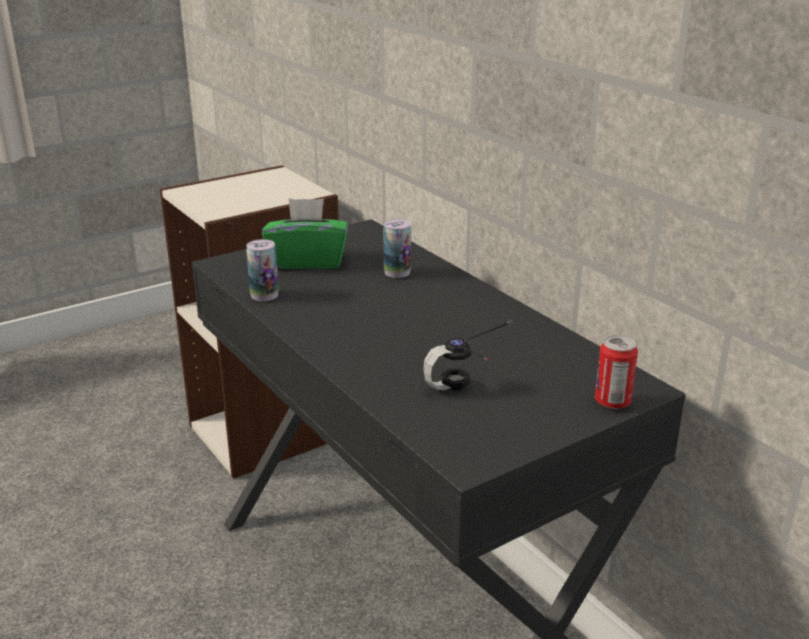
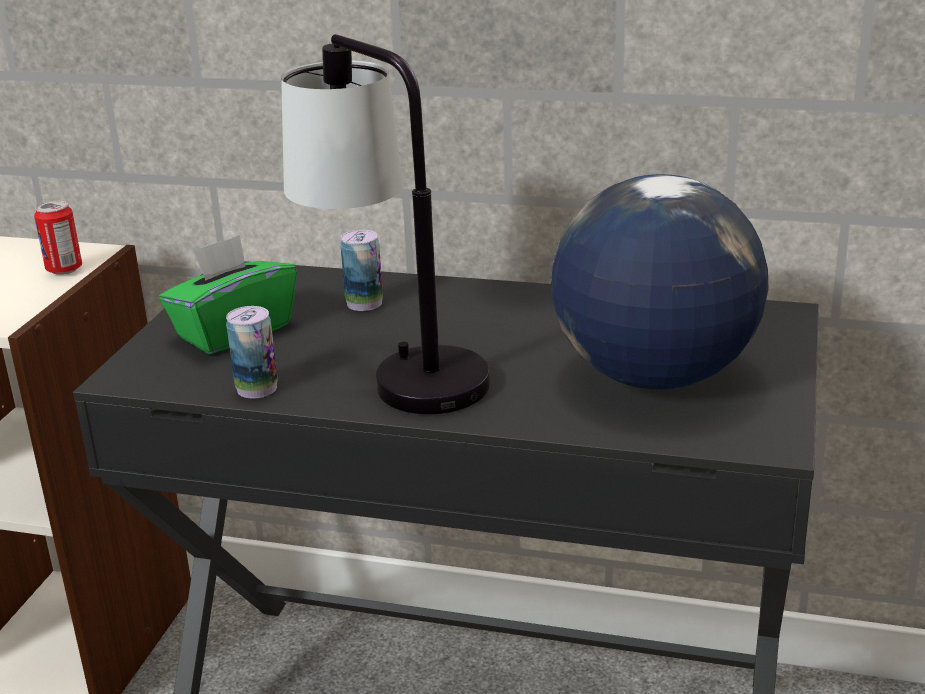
camera: 40 degrees left, 0 degrees up
(343, 315) = (393, 370): none -> table lamp
(477, 386) = (654, 375): headphones -> globe
(612, 402) = (783, 336): can -> can (64, 269)

